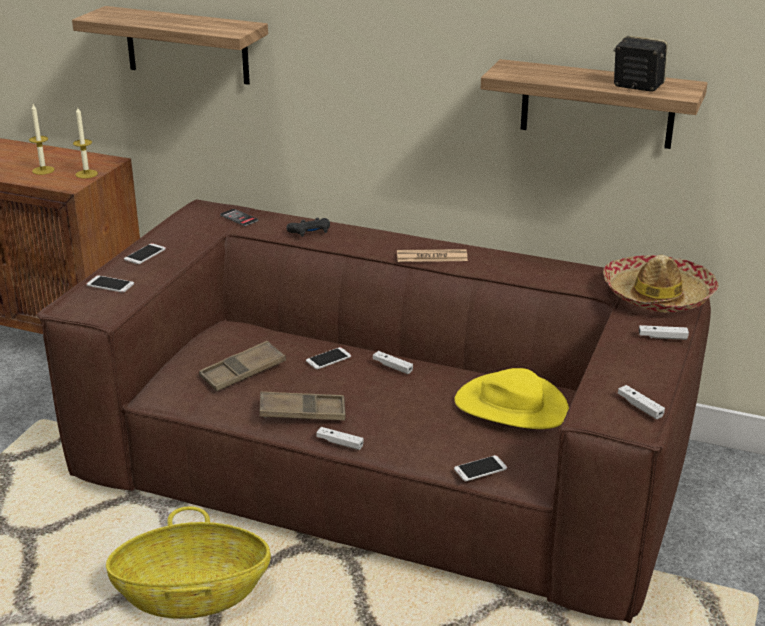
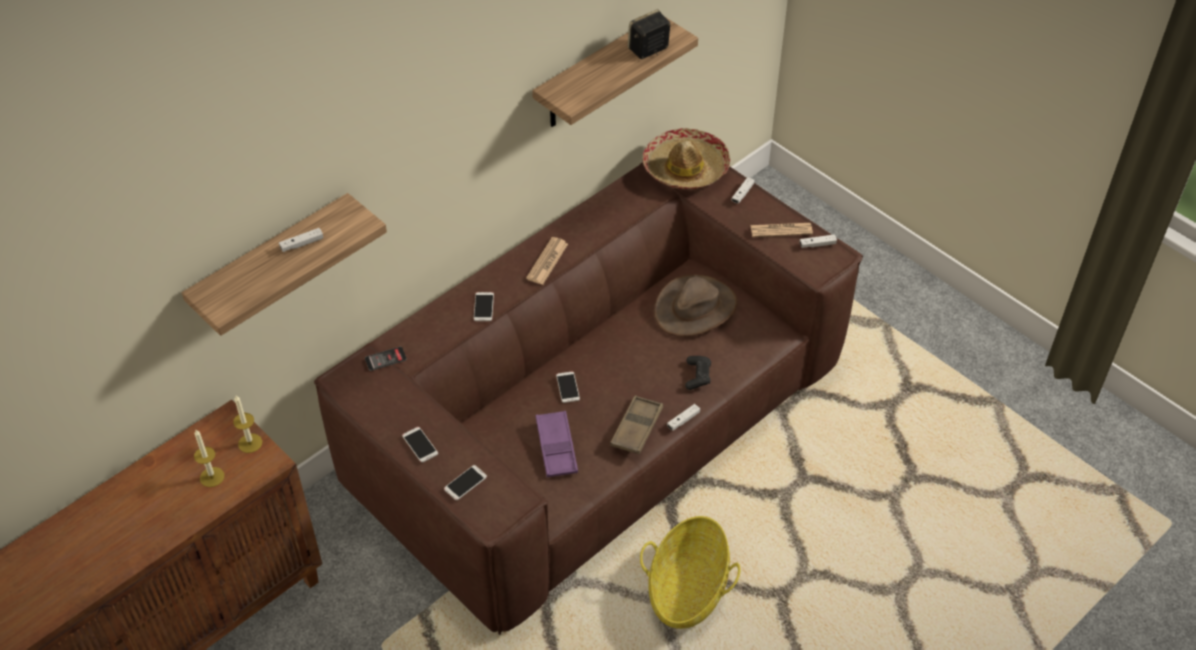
camera: 65 degrees left, 20 degrees up
(243, 372) = (556, 447): brown tray -> purple tray
(310, 233) = (450, 320): black game controller -> black game controller (697, 376)
(392, 367) = (602, 353): white game controller -> white game controller (302, 244)
(480, 469) = (756, 355): phone -> phone (483, 307)
(511, 406) = (695, 308): yellow hat -> brown hat
(633, 375) = (781, 230): none -> newspaper

